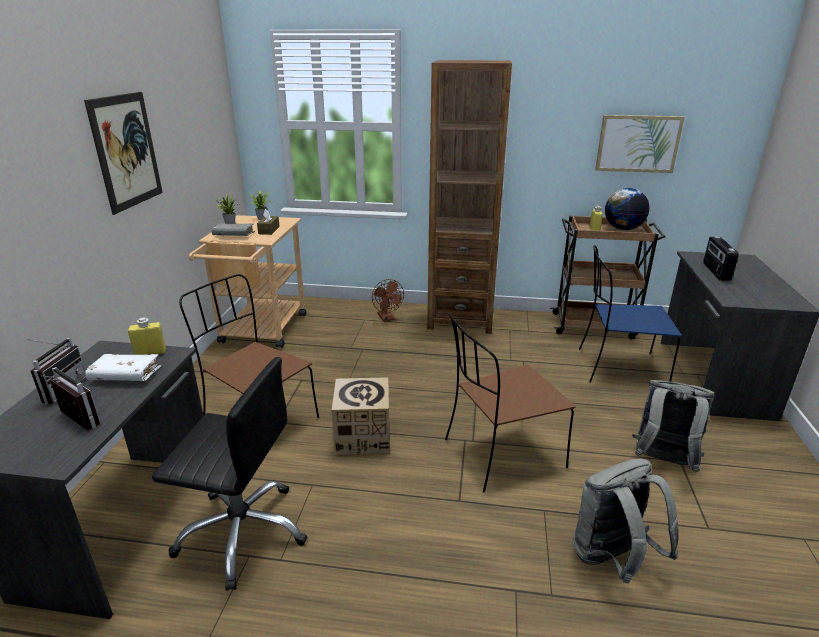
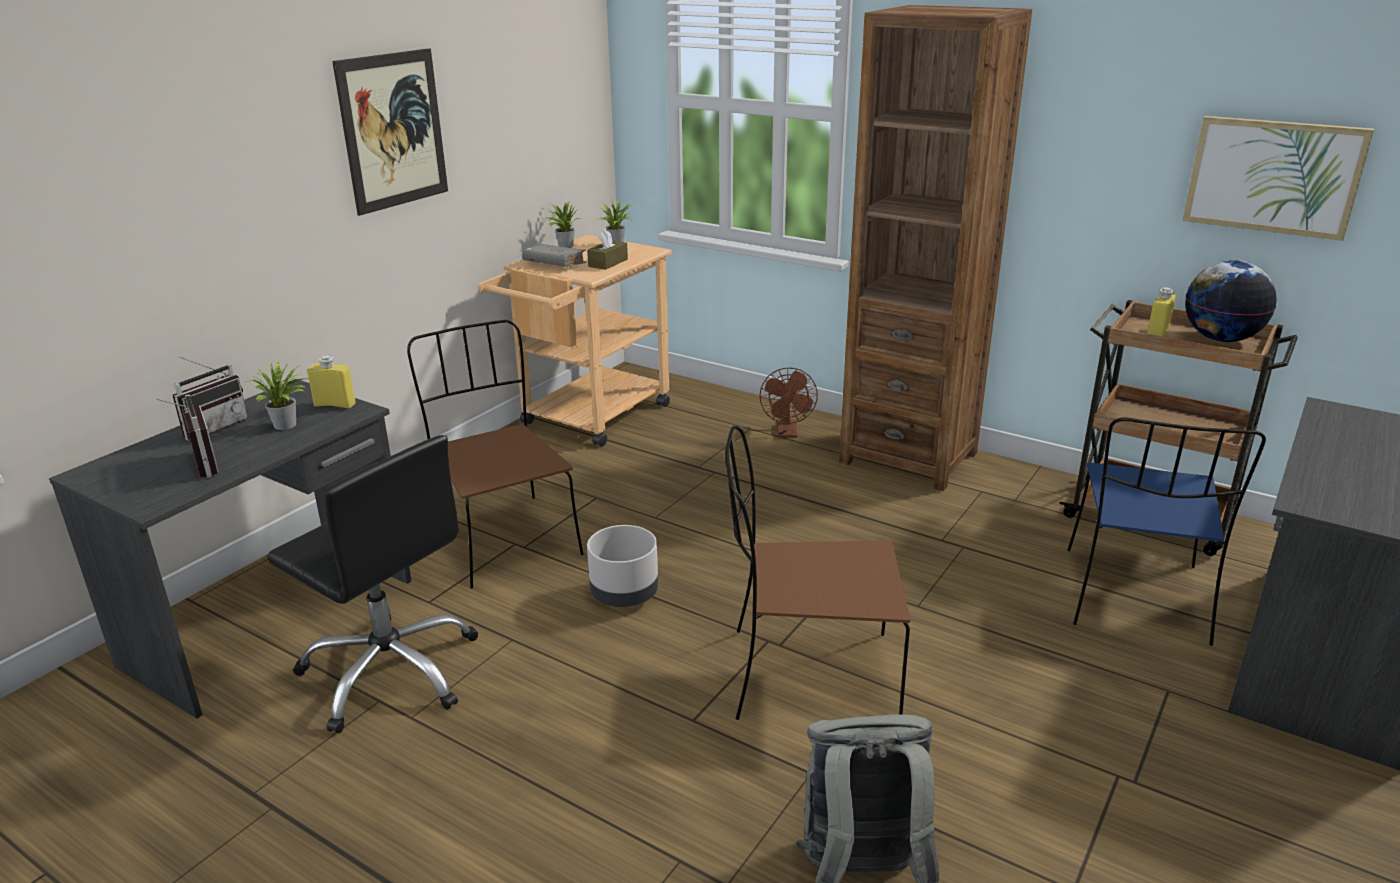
camera: 25 degrees right, 0 degrees up
(125, 375) = (287, 425): white book -> potted plant
(363, 436) = (624, 595): cardboard box -> grey planter
(618, 368) = (1136, 598): blue chair -> blue chair turned 105 degrees counterclockwise
(662, 461) = (1081, 766): grey backpack -> none
(715, 272) = (1341, 447): radio -> none

